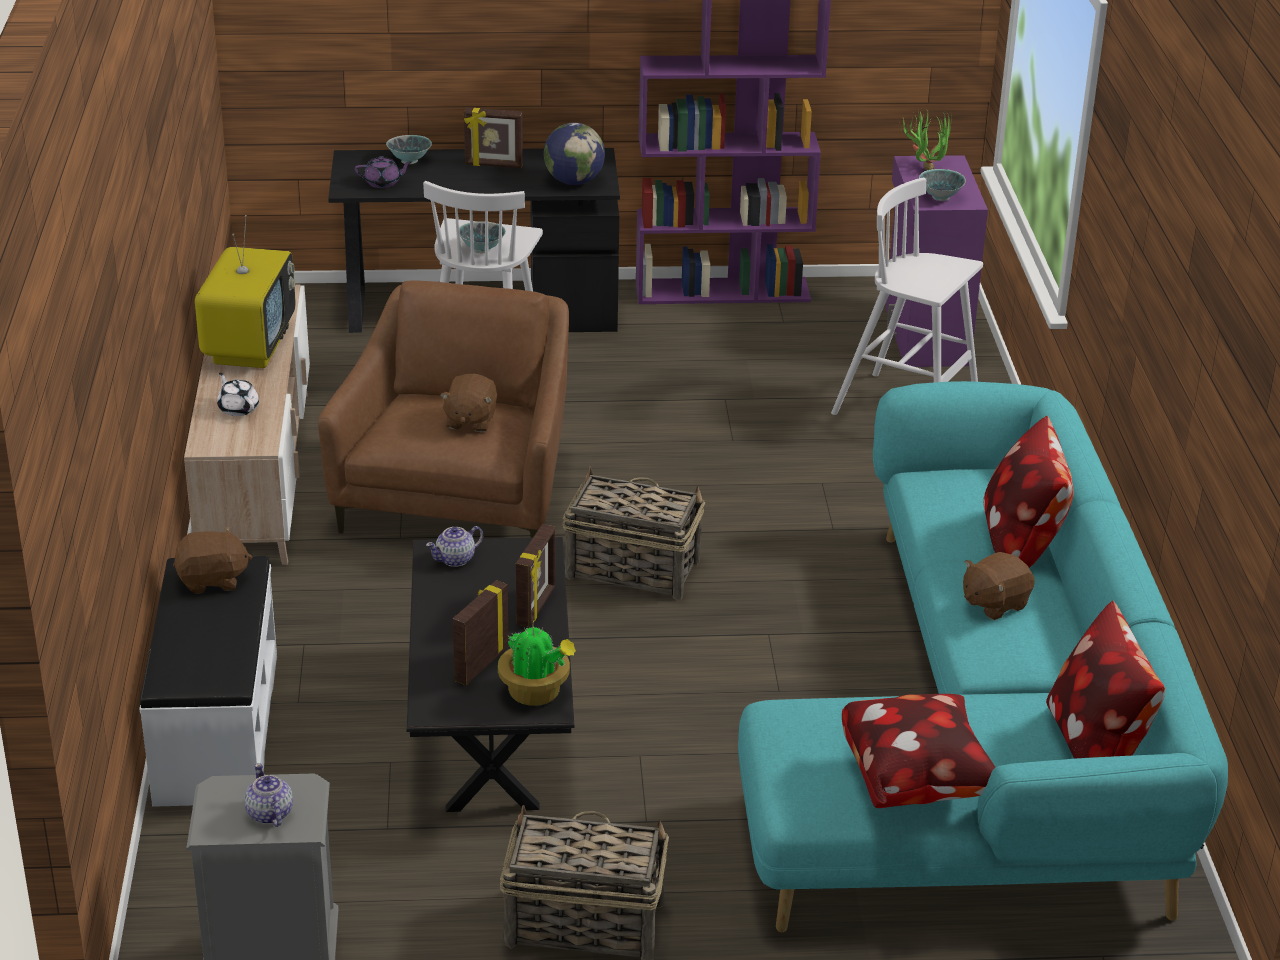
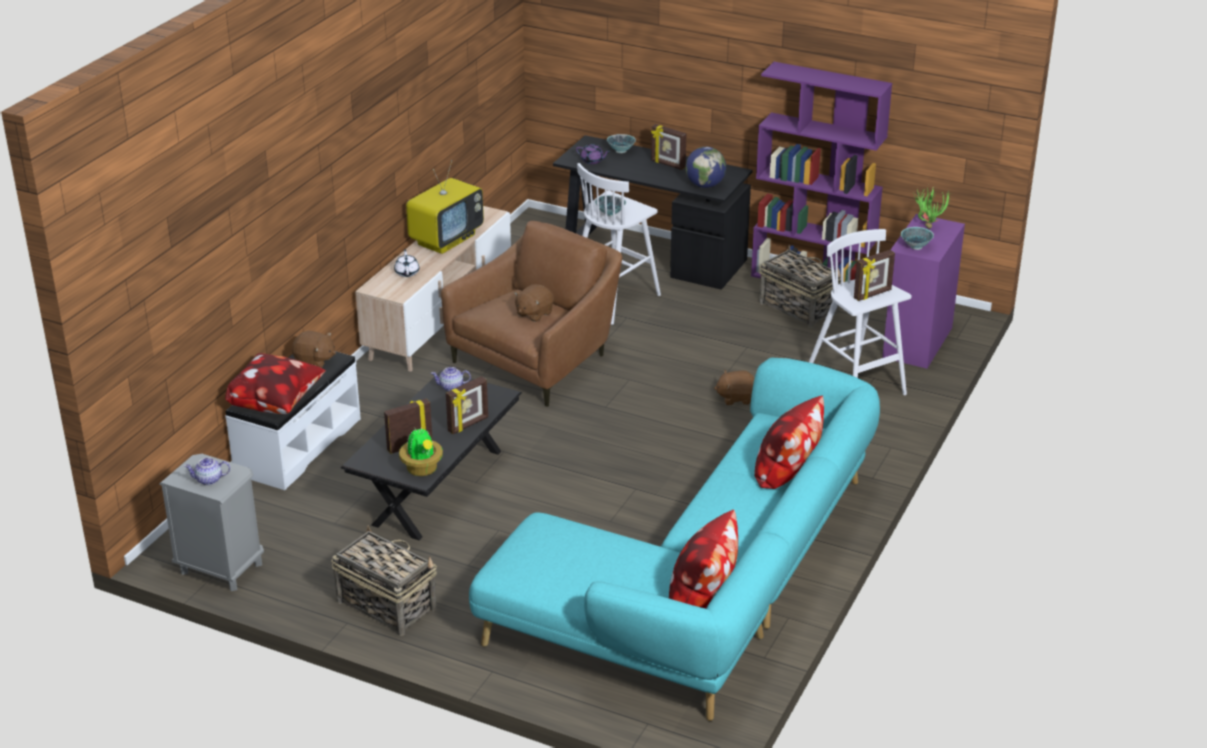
camera: 30 degrees right, 0 degrees up
(269, 814) = (209, 480): teapot -> teapot turned 105 degrees counterclockwise
(631, 569) = (593, 429): basket -> basket (797, 307)
(918, 781) = (575, 581): pillow -> pillow (278, 404)
(936, 273) = (873, 294): none -> picture frame
(994, 603) = (729, 502): brown plush toy -> brown plush toy (736, 398)

